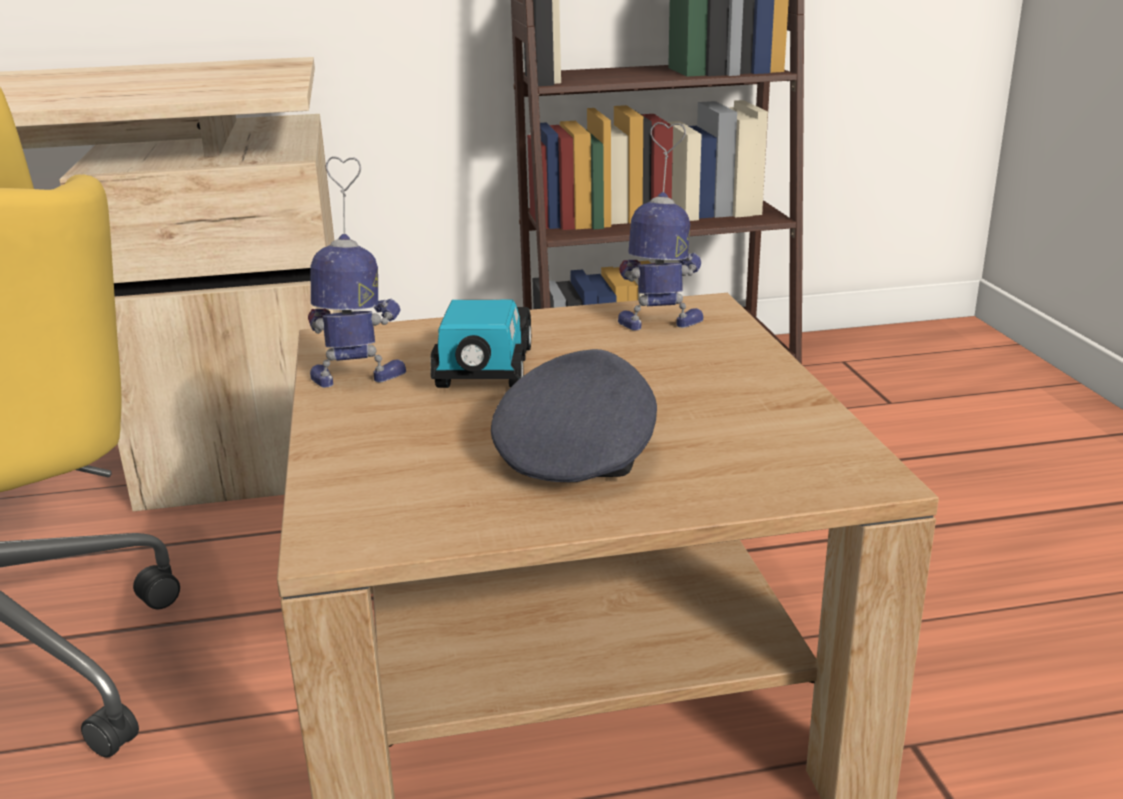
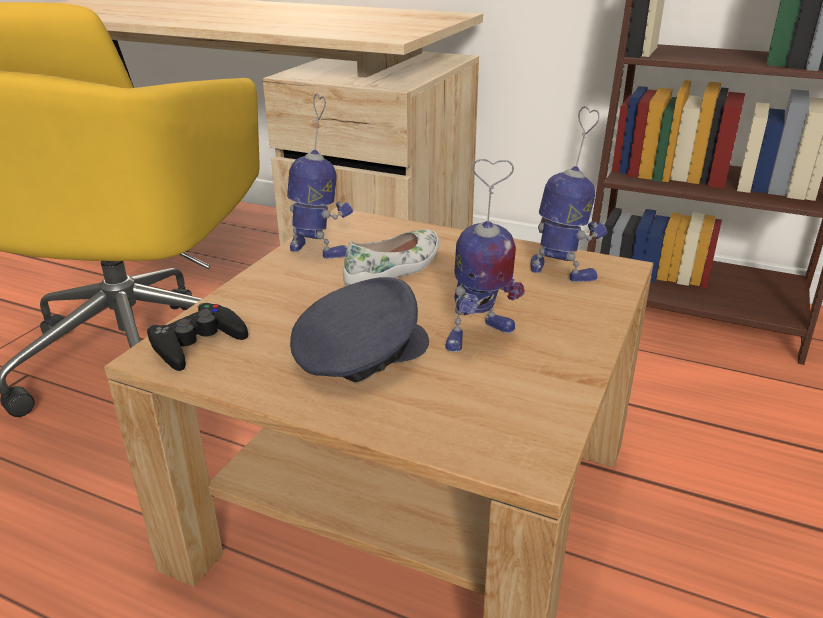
camera: 35 degrees right, 5 degrees up
(368, 512) = (197, 343): none -> black game controller
(485, 369) = (395, 269): toy car -> white shoe
(670, 400) = (477, 336): none -> toy robot

